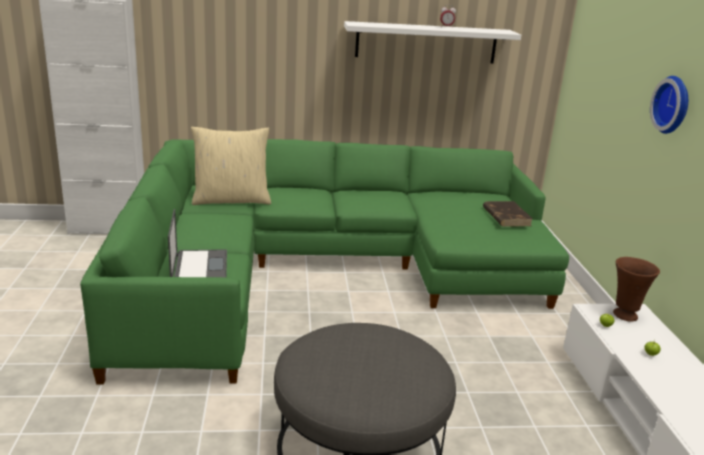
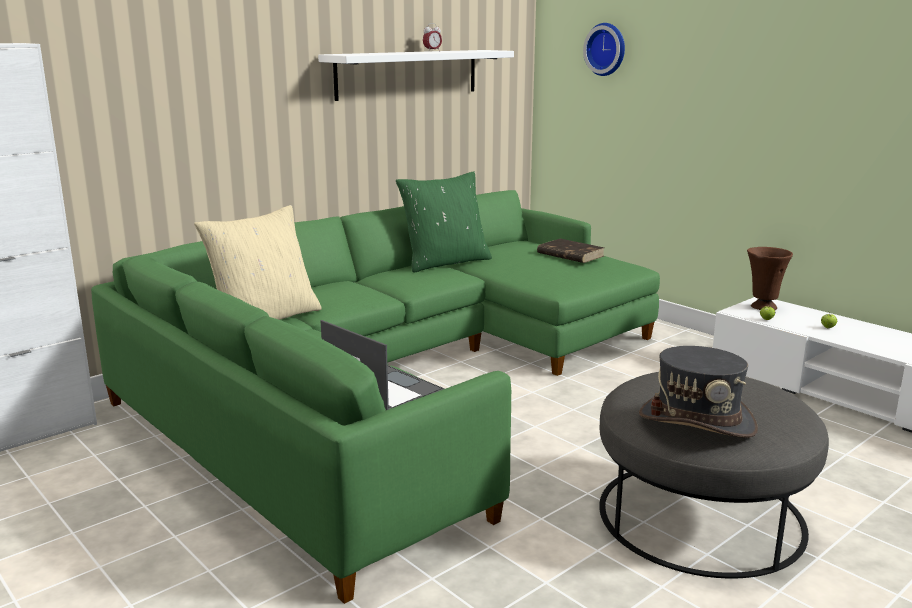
camera: 35 degrees left, 5 degrees down
(324, 368) = (697, 421): none -> grey hat
(407, 195) = (445, 262): none -> green pillow
(674, 105) = (742, 89): wall clock -> wall clock (607, 49)

